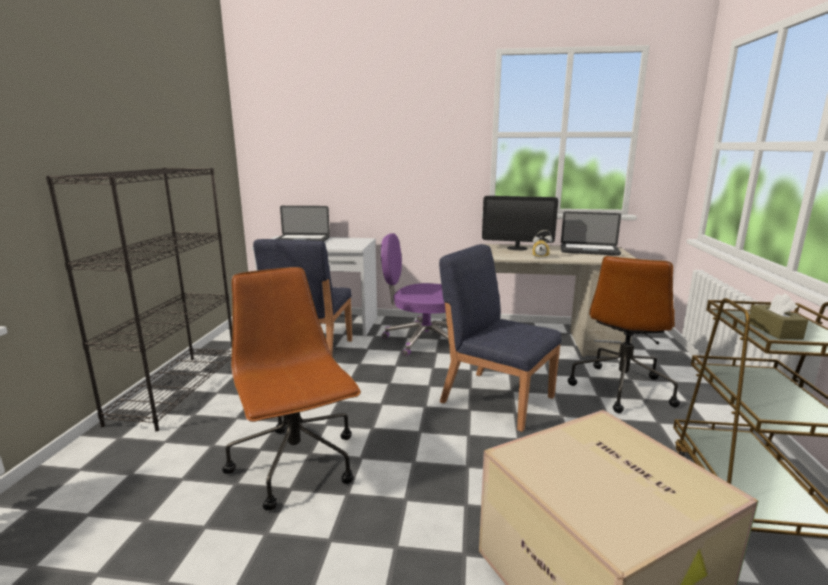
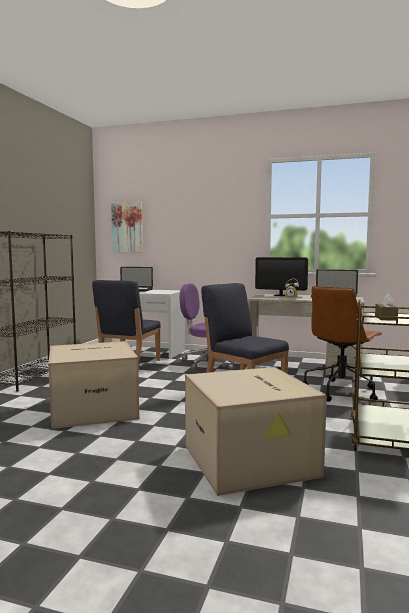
camera: 10 degrees right, 10 degrees down
(286, 146) = (127, 227): none -> picture
(297, 465) = (94, 409): brown office chair -> cardboard box

